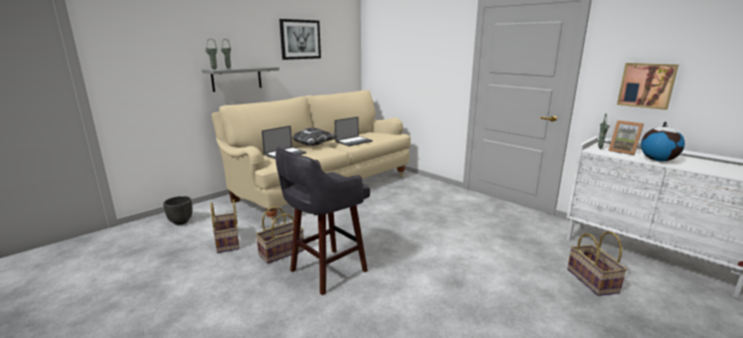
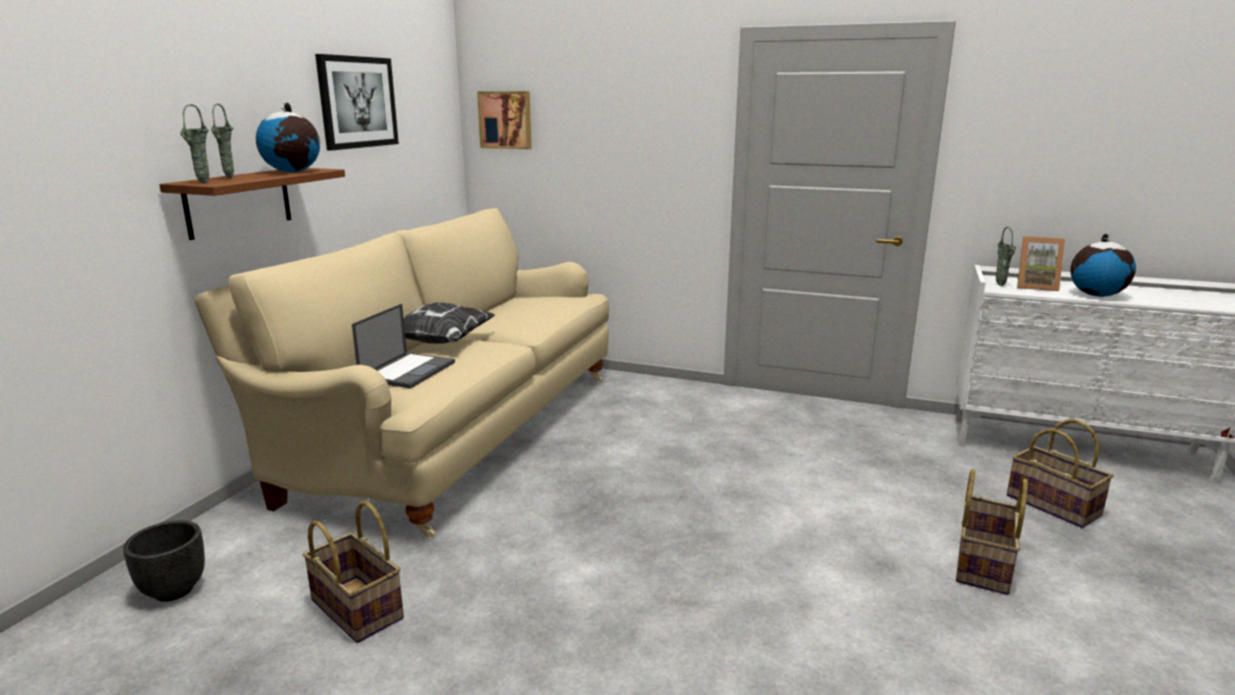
camera: 25 degrees left, 0 degrees up
(236, 78) = (239, 202): grey shelf -> brown shelf
(257, 67) = (292, 172): none -> globe
(281, 252) = (509, 598): basket -> basket (981, 564)
(325, 272) = (645, 614): grey stool -> none
(353, 141) = (520, 322): laptop -> none
(646, 85) = (1048, 177): picture -> picture (506, 120)

